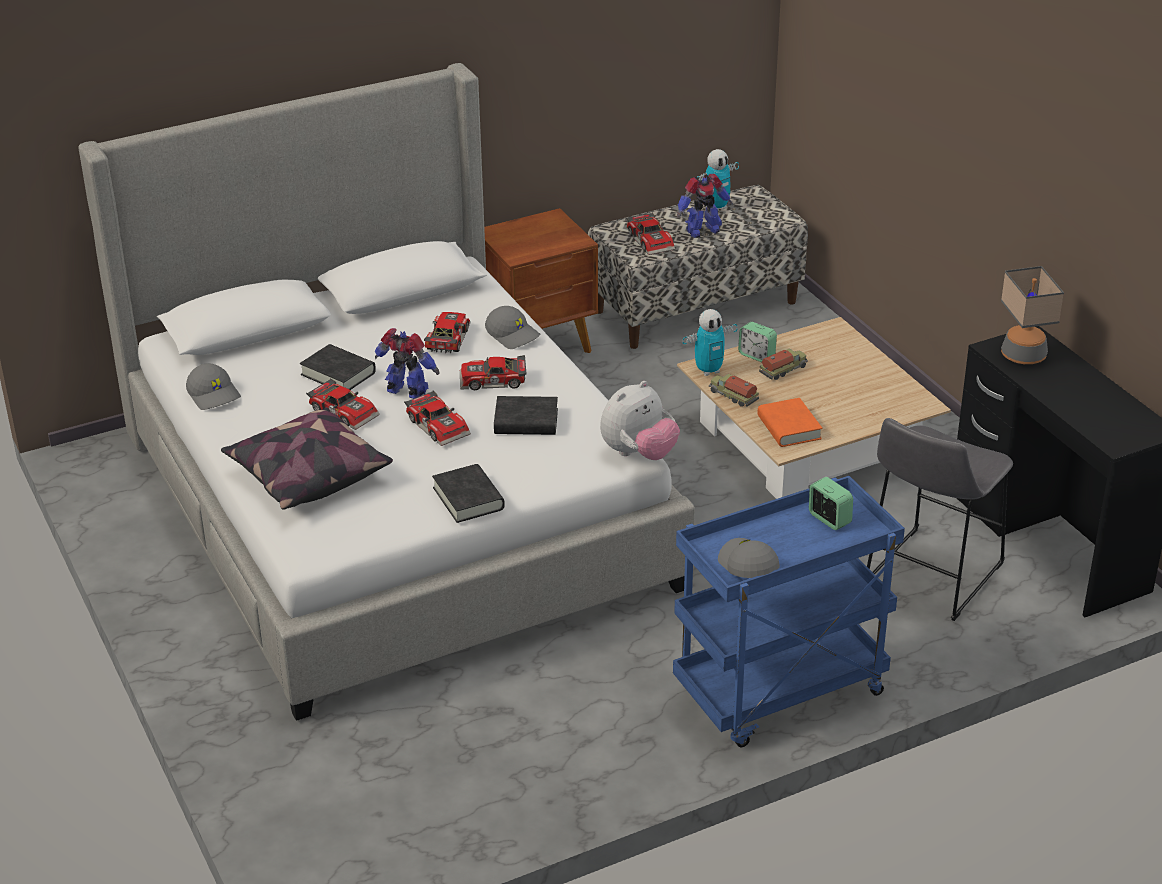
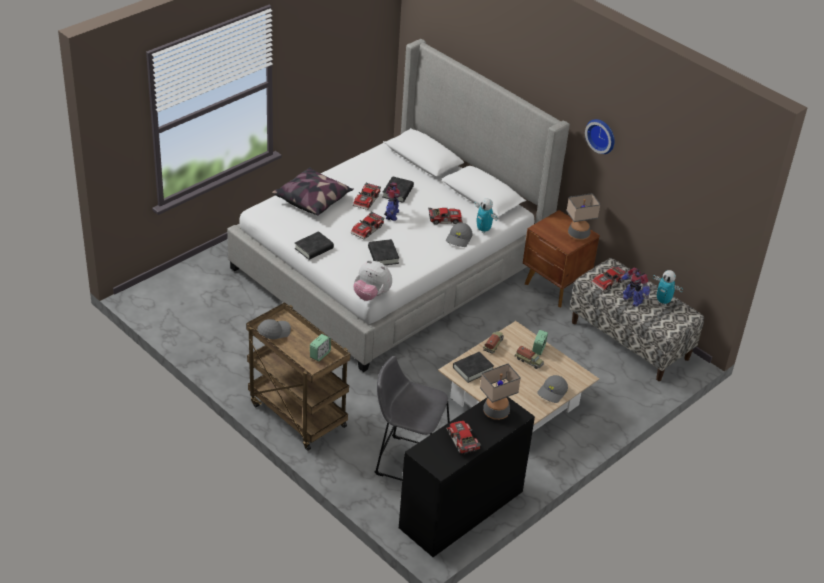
camera: 70 degrees right, 5 degrees up
(214, 395) = (365, 162): grey cap -> grey cap (552, 392)
(493, 381) = (413, 239): toy car -> toy car (461, 441)
(514, 42) = (602, 135): none -> wall clock
(551, 225) = (578, 234): none -> table lamp
(708, 370) = (514, 333): toy robot -> toy robot (483, 230)
(779, 694) = (296, 414): blue cart -> brown cart
(789, 428) = (473, 369): orange book -> black book

